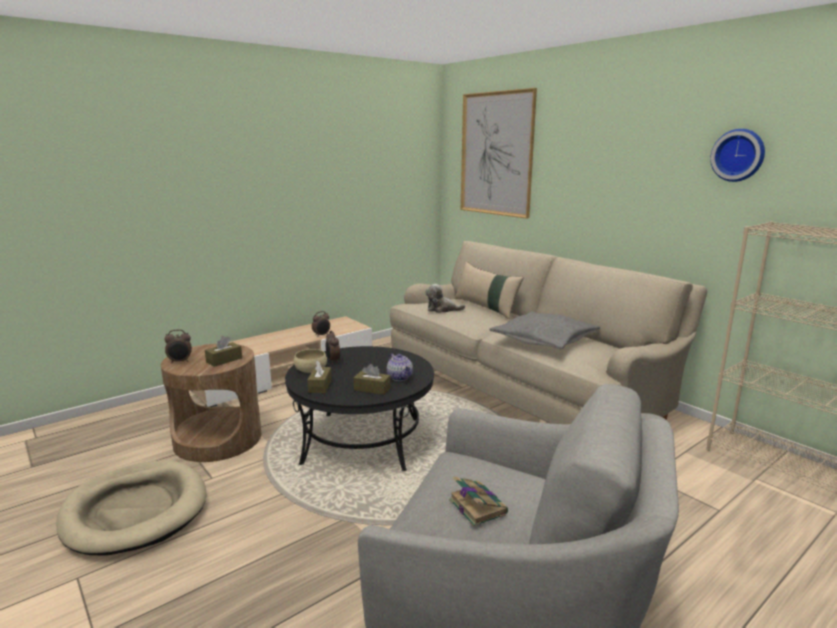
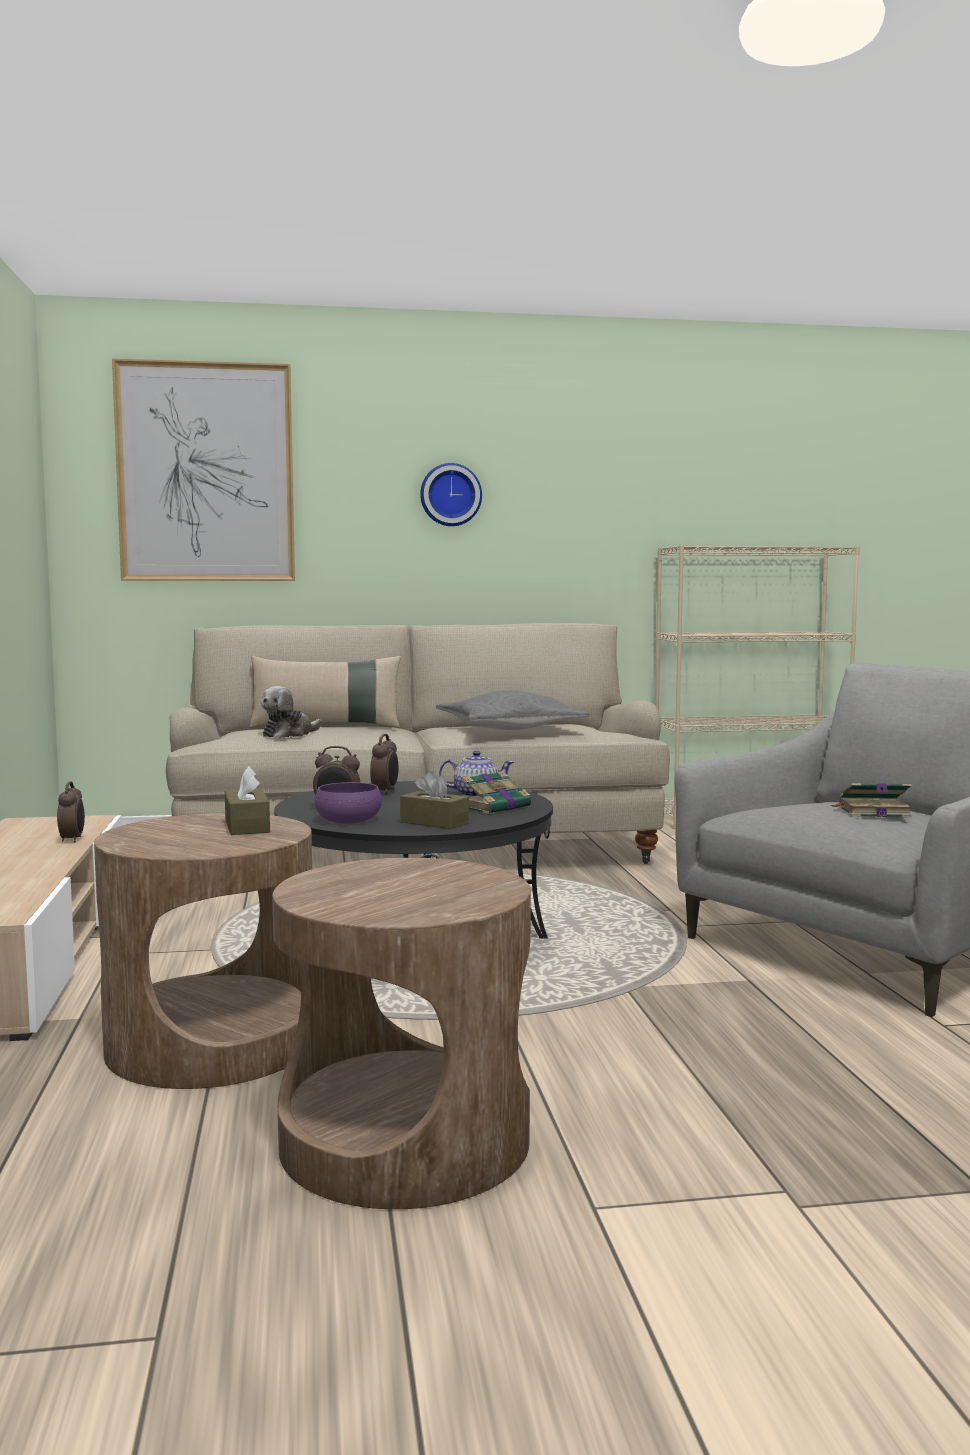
camera: 60 degrees left, 10 degrees down
(135, 511) = (404, 1141): beige dog bed -> brown side table
(180, 361) = (181, 847): alarm clock -> alarm clock (385, 792)
(310, 369) = (348, 820): beige bowl -> purple bowl
(372, 389) = (496, 807): brown tissue box -> book
(738, 155) = (611, 473): wall clock -> wall clock (450, 495)

